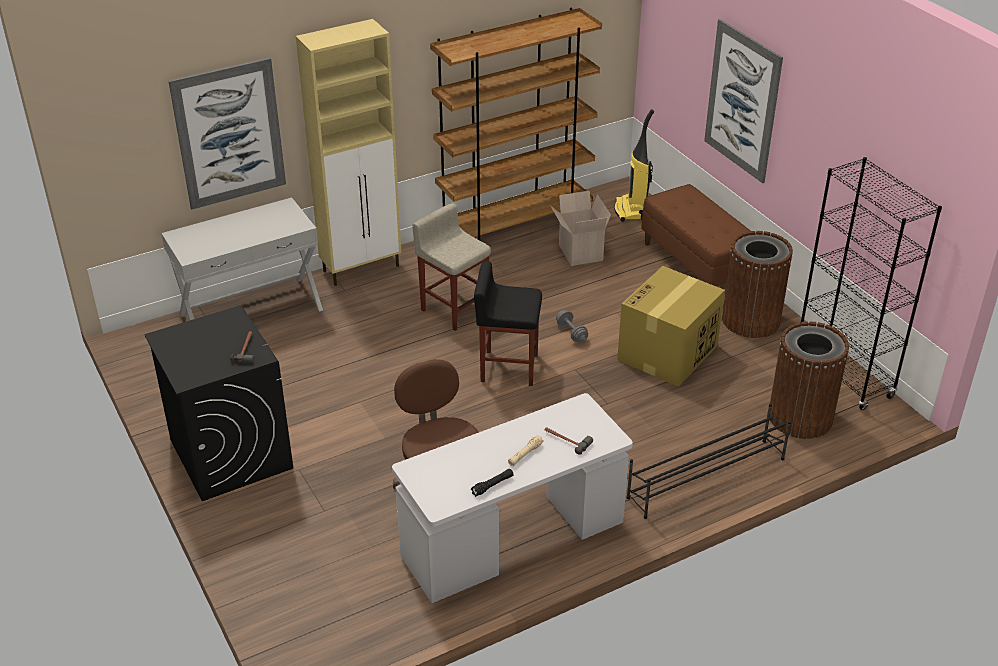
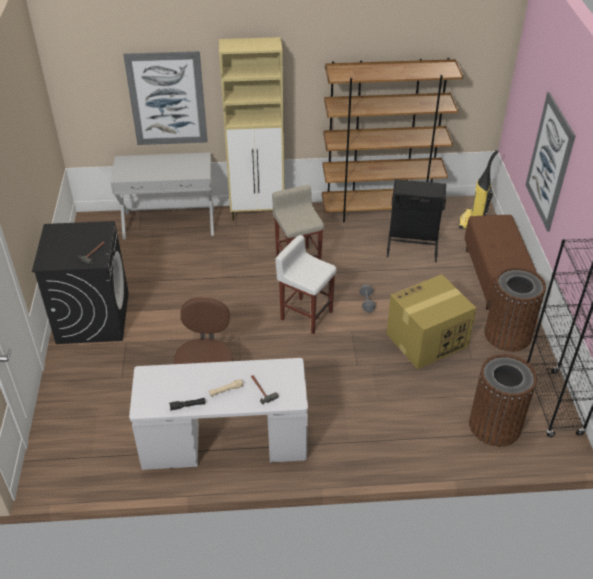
camera: 25 degrees right, 5 degrees up
(508, 368) = (306, 315): black stool -> white stool
(579, 252) = (412, 243): cardboard box -> black laundry basket
(705, 478) = (390, 448): black shoe rack -> none

